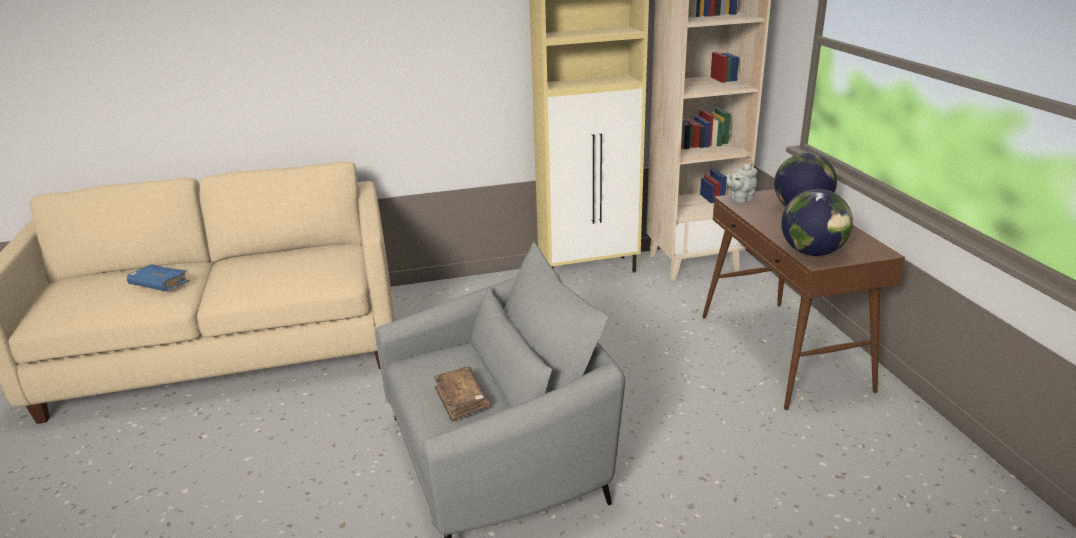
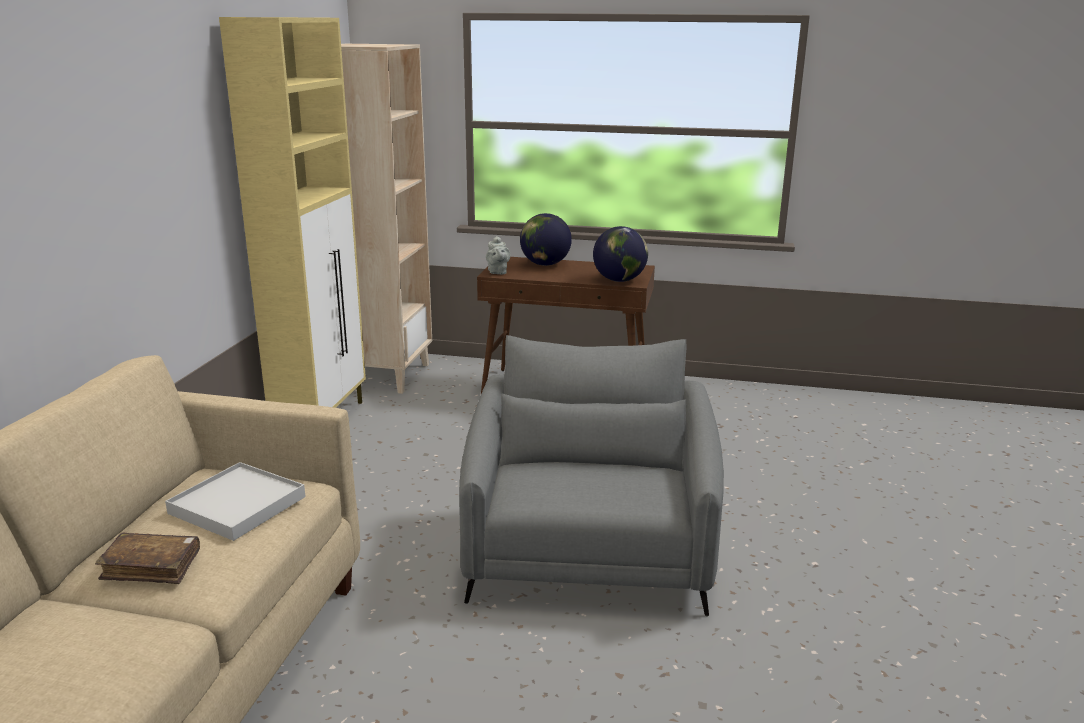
camera: 65 degrees left, 5 degrees down
(159, 285) = (90, 640): blue book -> none
(306, 268) = (238, 505): none -> white tray
(461, 400) = (614, 484): brown book -> brown book (152, 566)

